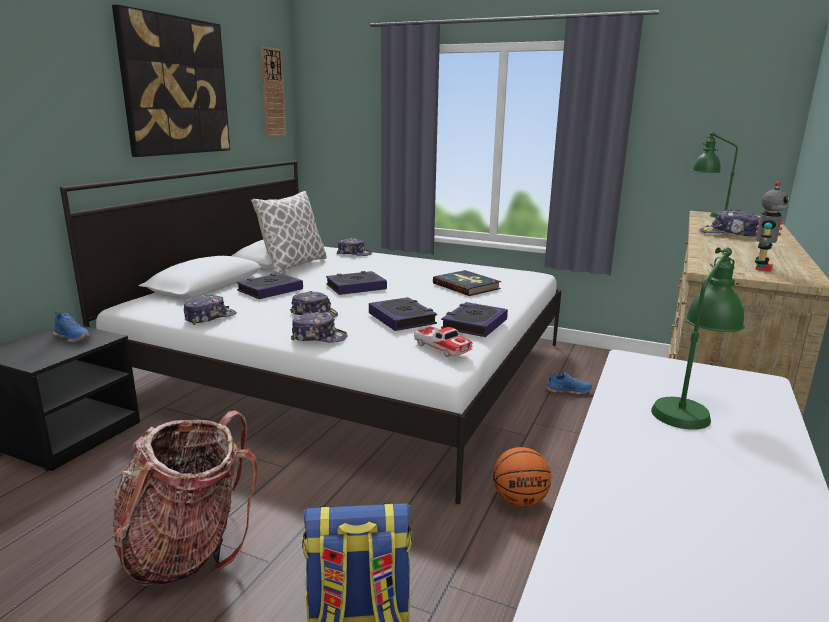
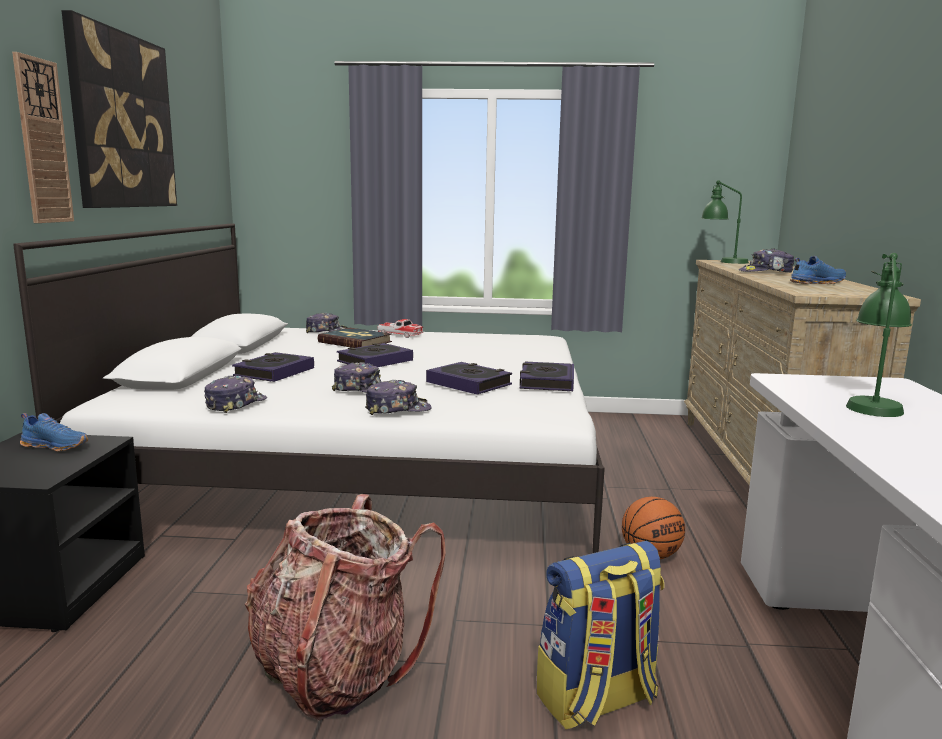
camera: 20 degrees left, 5 degrees down
(272, 93) = (209, 138): wall clock -> wall clock (42, 142)
(293, 265) = (267, 347): pillow -> none
(442, 347) = (543, 404): toy car -> toy car (400, 334)
(466, 286) = (493, 351): book -> book (355, 342)
(568, 390) = (613, 453): blue shoe -> blue shoe (816, 283)
(761, 268) = (841, 290): toy robot -> none

